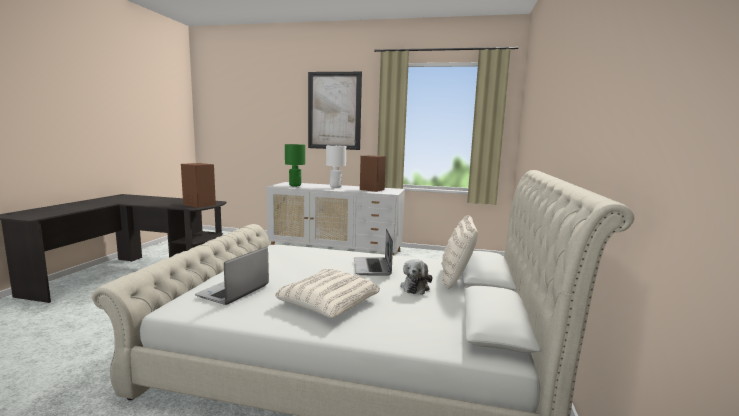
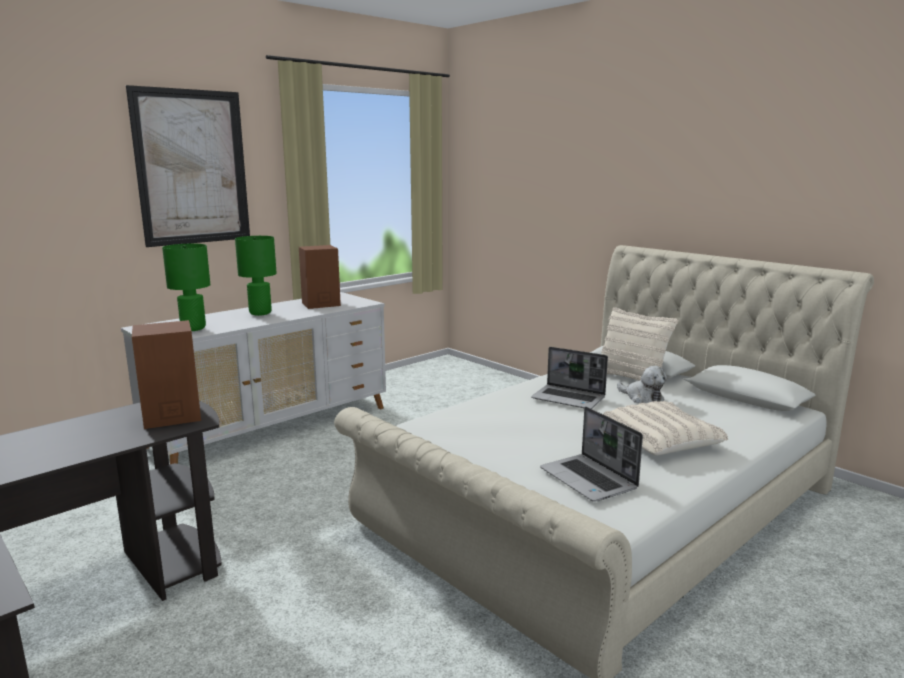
camera: 55 degrees left, 5 degrees up
(335, 187) = (261, 314): white table lamp -> green table lamp

